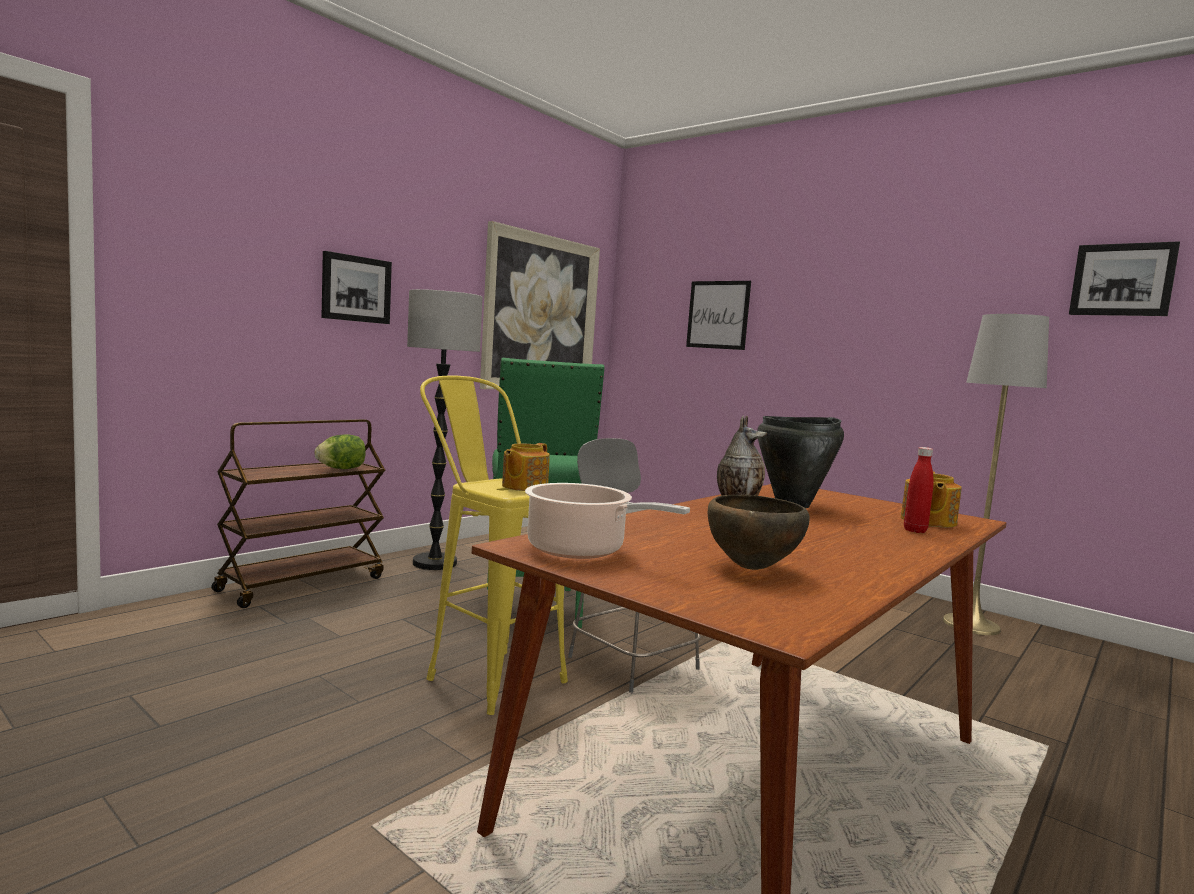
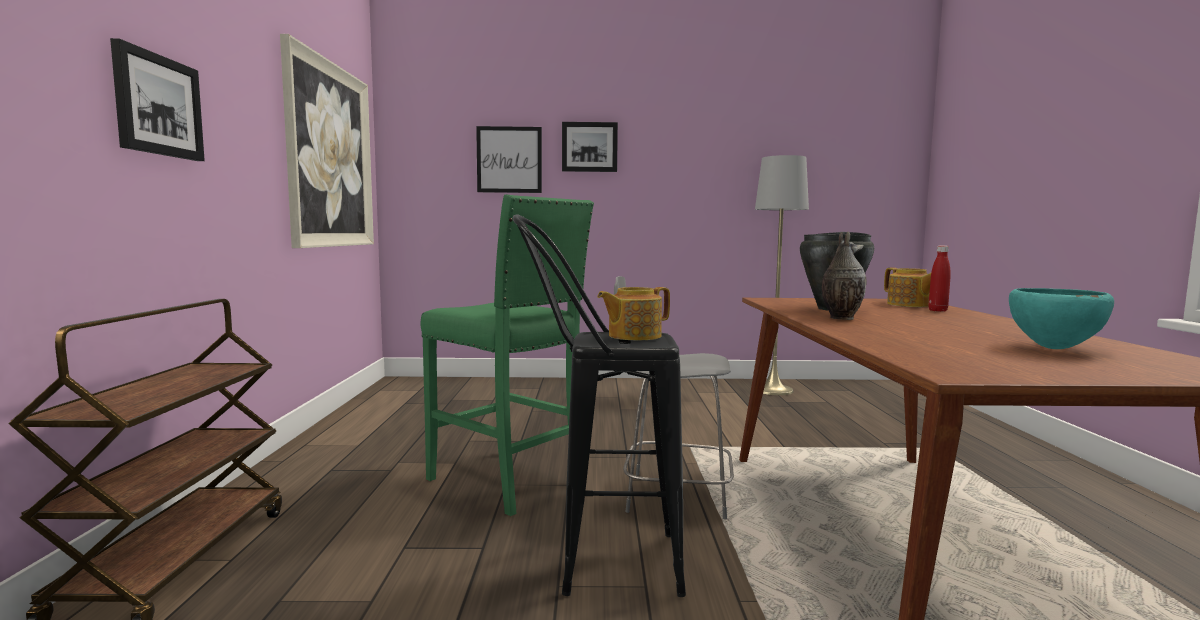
camera: 40 degrees left, 0 degrees up
(341, 469) = (219, 375): lettuce -> none
(435, 563) = (315, 474): floor lamp -> none
(483, 674) = (597, 562): yellow stool -> black stool
(523, 487) = (633, 336): teapot -> teapot turned 75 degrees clockwise
(581, 550) = (979, 365): cooking pot -> none
(751, 568) = (1055, 348): brown bowl -> turquoise bowl
(1122, 280) = (824, 133): picture -> picture (589, 147)

